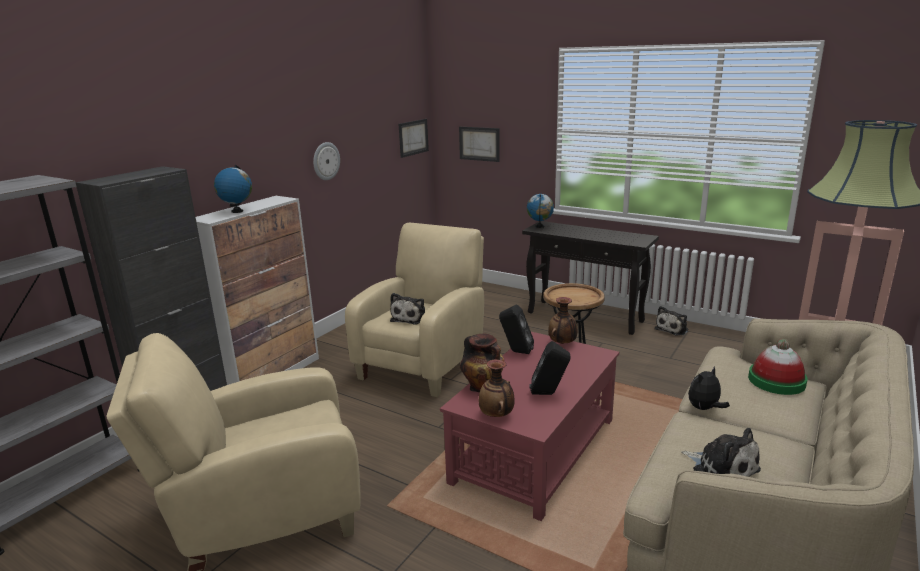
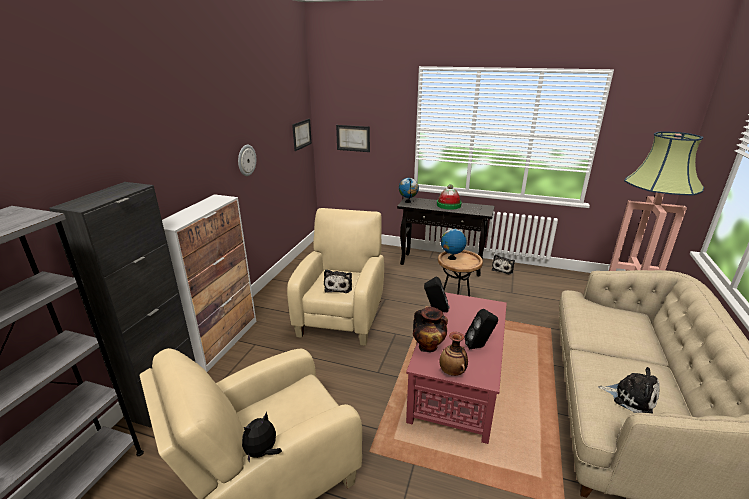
camera: 15 degrees left, 5 degrees up
(237, 211) = (191, 214): globe -> globe (451, 258)
(562, 343) = (464, 299): vase -> none
(704, 409) = (588, 345): plush toy -> plush toy (262, 452)
(776, 381) = (621, 316): hat -> hat (448, 205)

